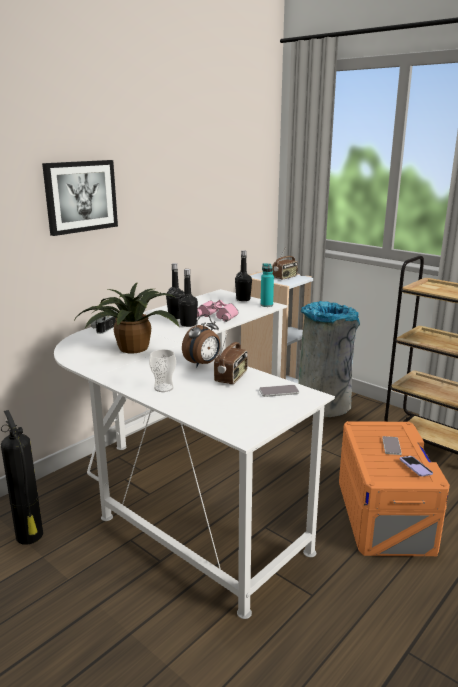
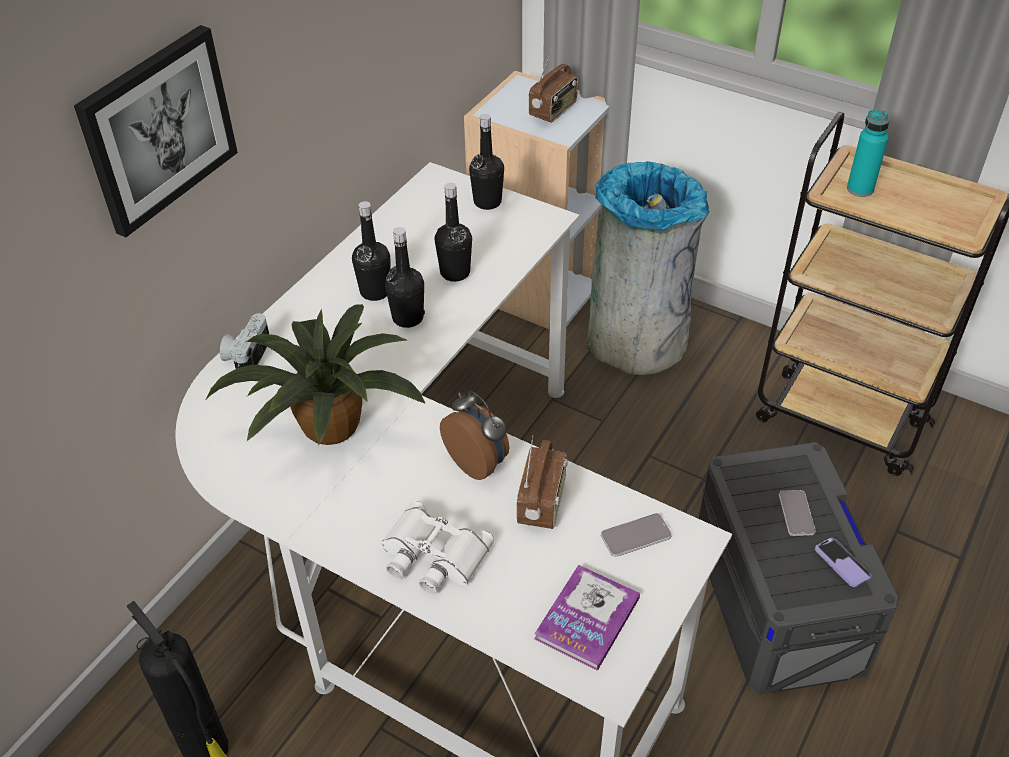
camera: 10 degrees left, 25 degrees up
(163, 388) = (431, 556): cup -> white binoculars
(203, 364) = (478, 462): alarm clock -> alarm clock turned 75 degrees counterclockwise
(218, 315) = (455, 272): pink binoculars -> black bottle
(240, 414) = (587, 618): none -> book
(266, 305) = (539, 220): turquoise bottle -> turquoise bottle (860, 189)
(384, 514) = (777, 598): orange storage box -> grey storage box

